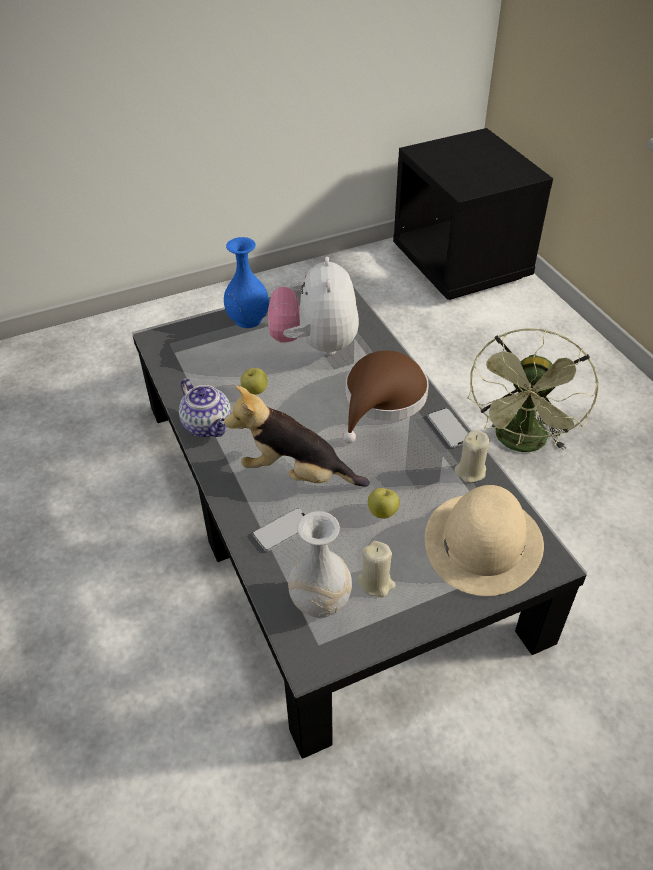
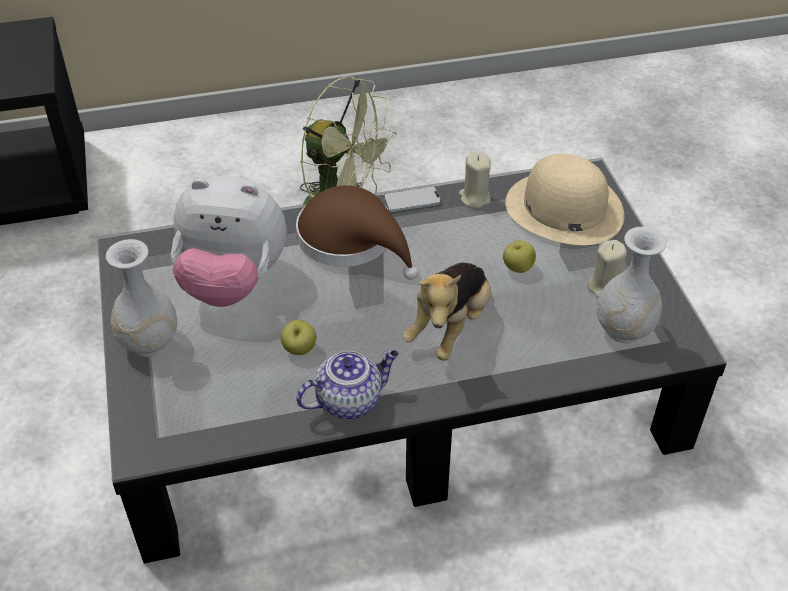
camera: 80 degrees left, 0 degrees up
(248, 319) = (149, 342): blue vase -> white vase
(282, 530) = (530, 347): phone -> none

